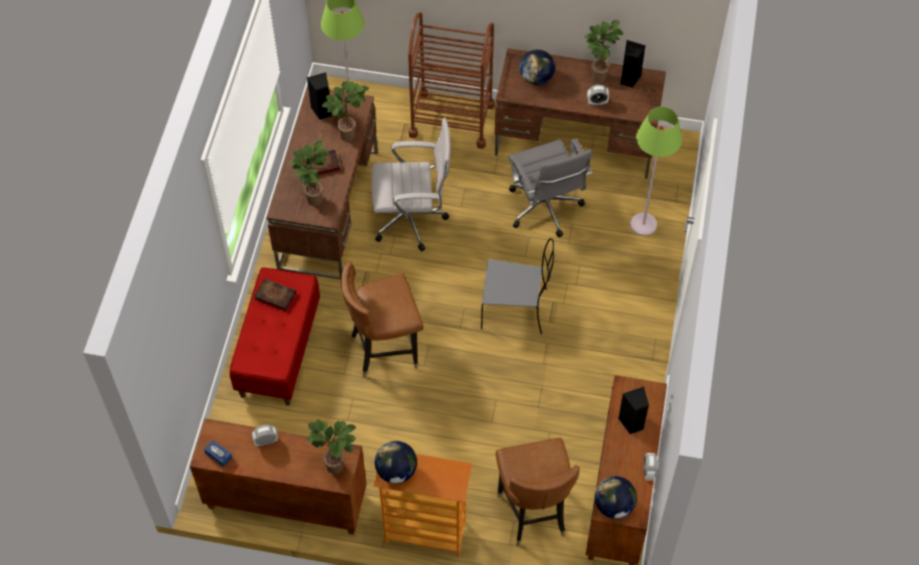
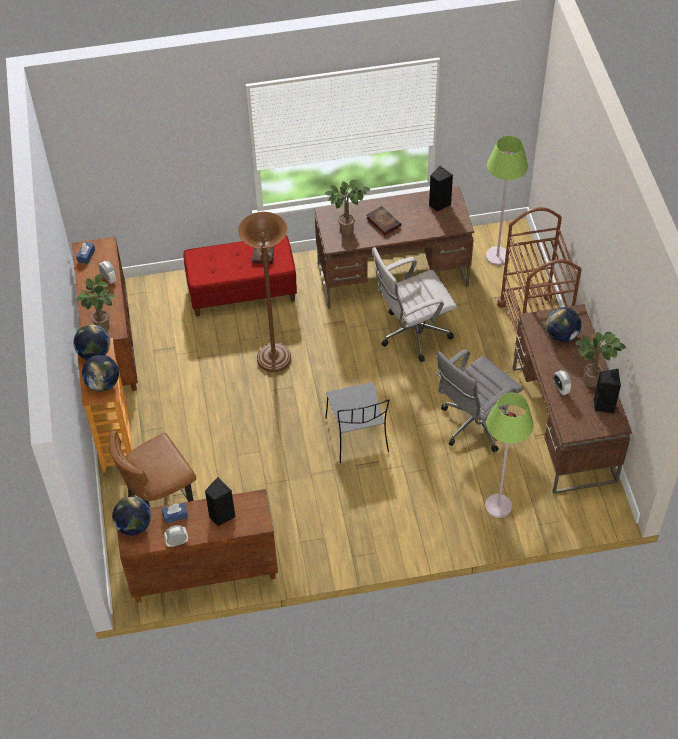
camera: 70 degrees right, 5 degrees down
(348, 133) = (425, 228): potted plant -> none
(385, 350) = (274, 359): brown chair -> brown floor lamp
(412, 220) = (412, 334): white office chair -> white office chair turned 90 degrees clockwise
(442, 473) = (103, 383): none -> globe
(616, 464) = (175, 515): none -> blue tissue box

